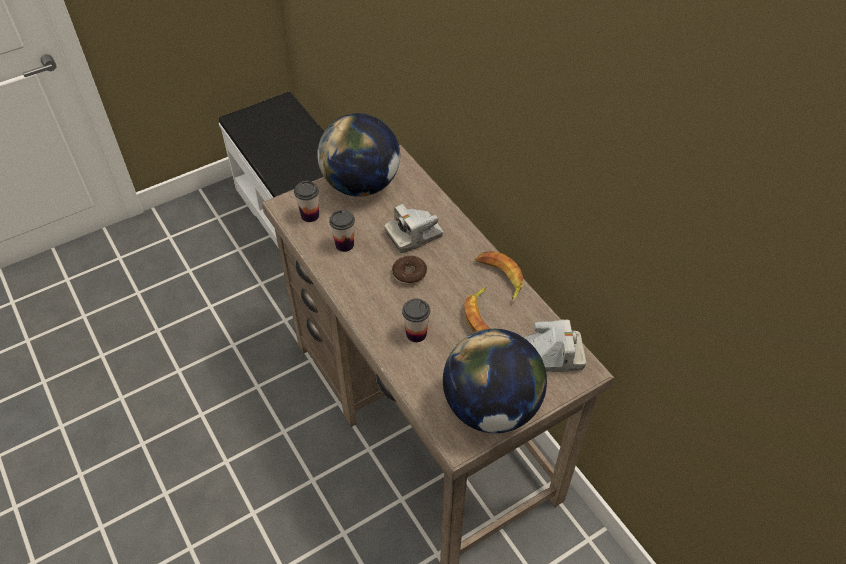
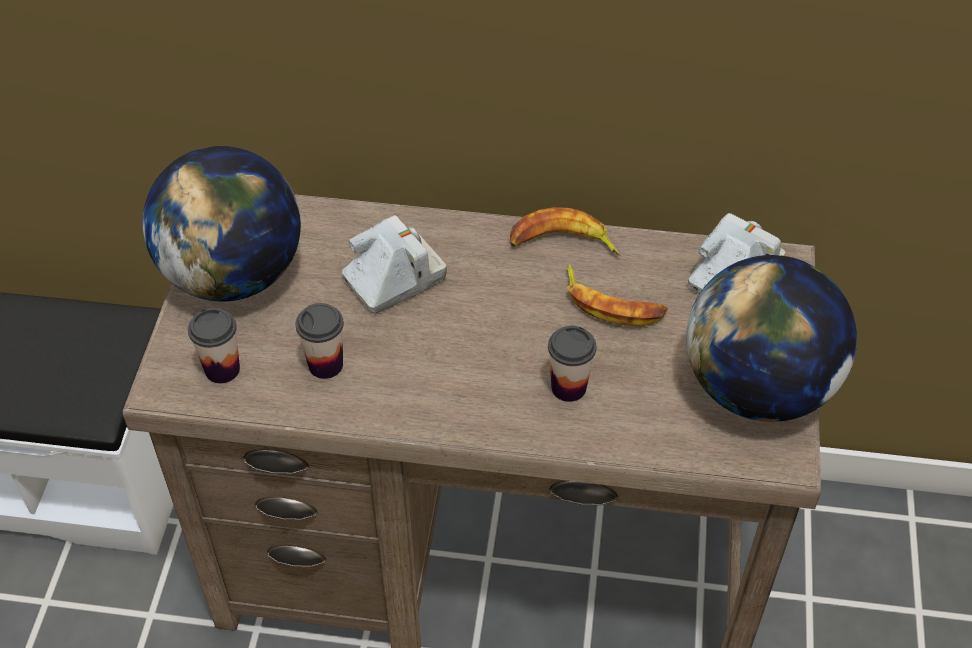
camera: 50 degrees left, 0 degrees up
(409, 274) = (459, 328): donut -> none
(414, 235) = (394, 279): camera -> camera turned 135 degrees counterclockwise

